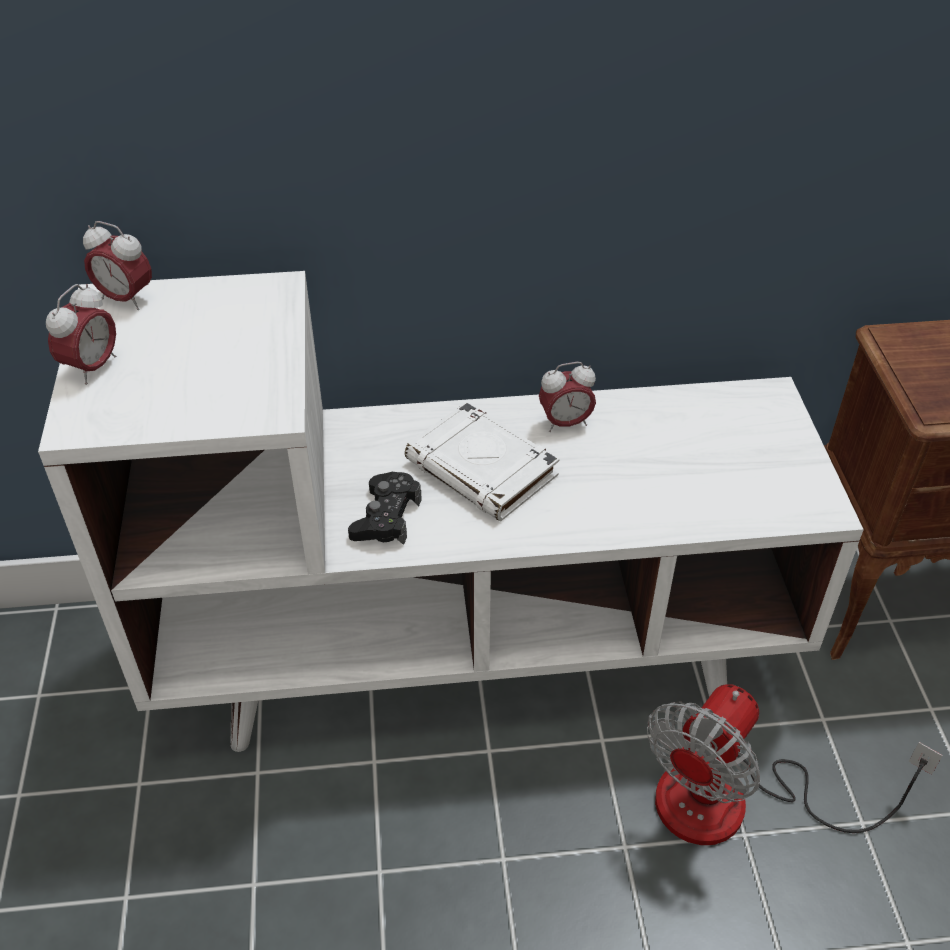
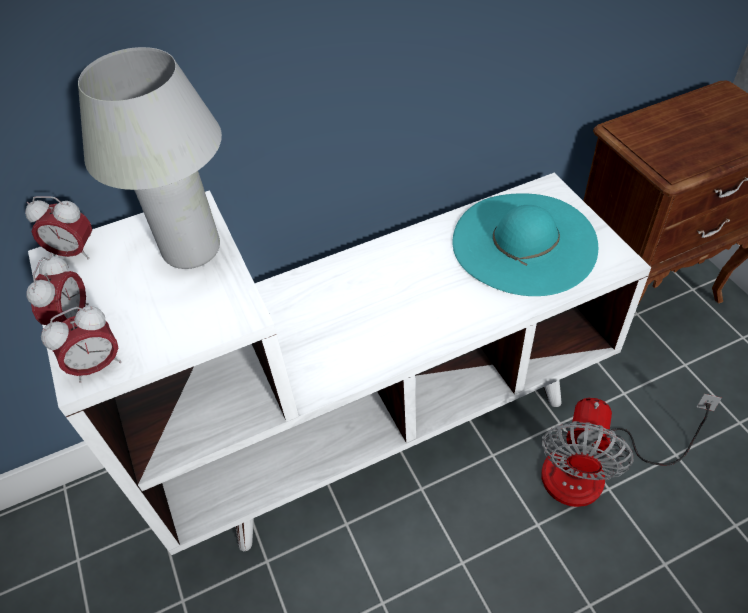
camera: 15 degrees left, 5 degrees up
(253, 329) = (192, 249): none -> white table lamp
(386, 517) = (325, 358): black game controller -> none
(483, 469) = (378, 300): white book -> none
(565, 423) = (420, 249): alarm clock -> alarm clock (97, 366)
(705, 452) = (524, 242): none -> turquoise hat

